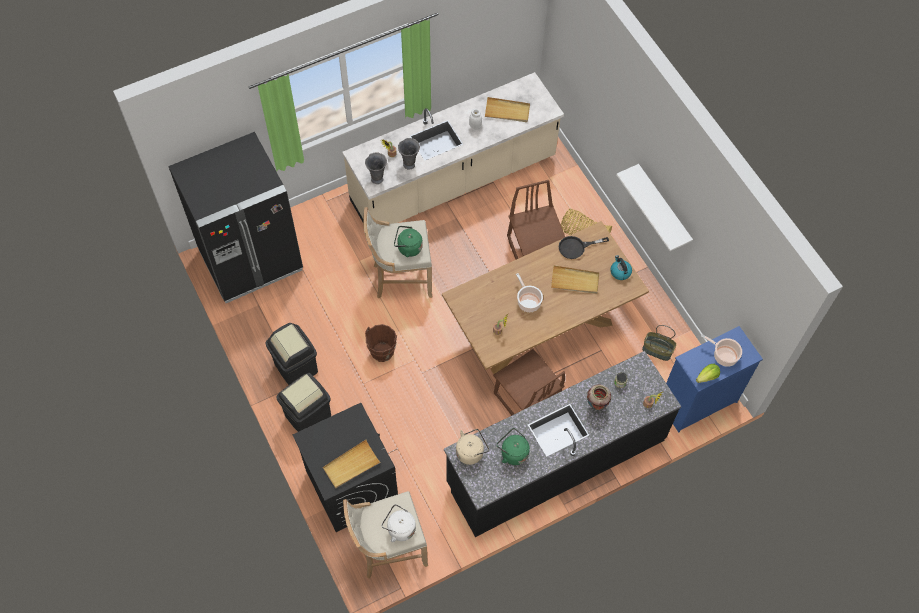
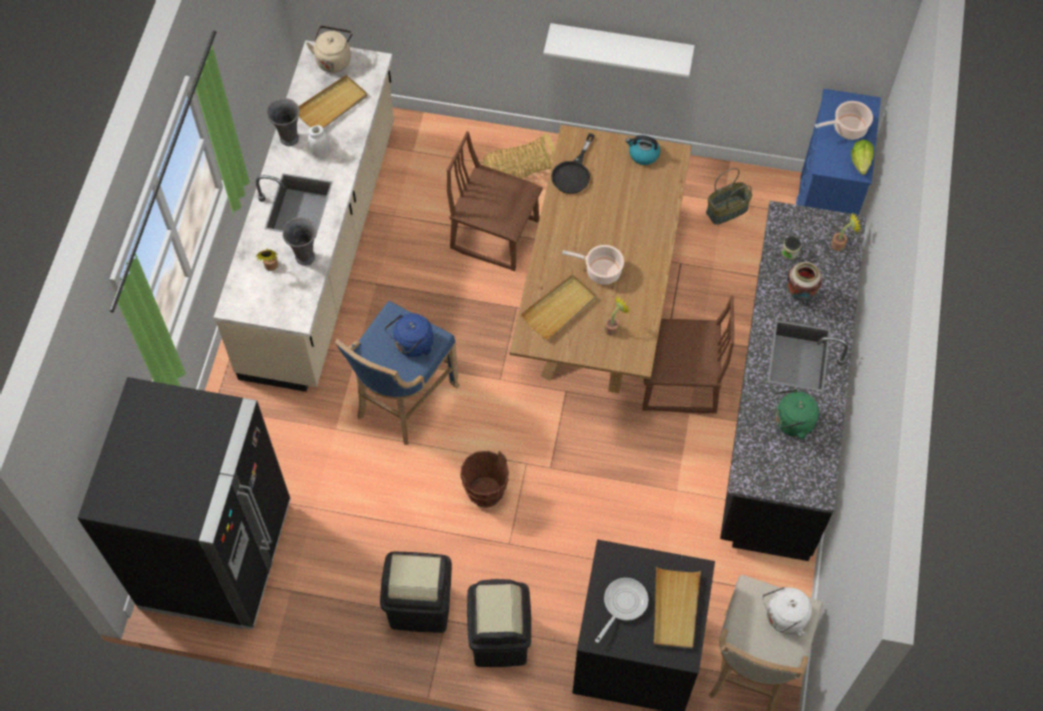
camera: 50 degrees left, 0 degrees up
(334, 439) = (623, 604): none -> frying pan
(377, 178) = (291, 305): grey vase -> grey vase (289, 138)
(400, 278) = (402, 402): beige stool -> blue stool
(408, 248) = (412, 345): green kettle -> blue kettle
(471, 452) = (755, 465): beige kettle -> beige kettle (334, 59)
(575, 281) = (616, 206): beige tray -> beige tray (559, 308)

